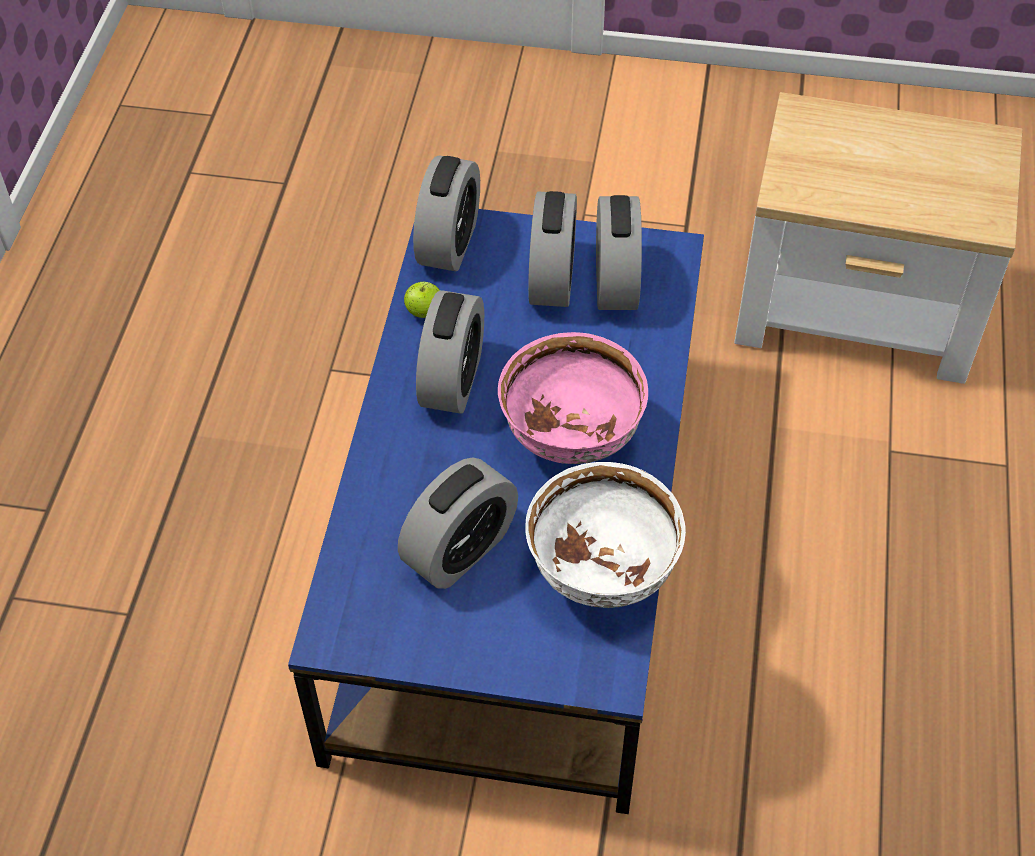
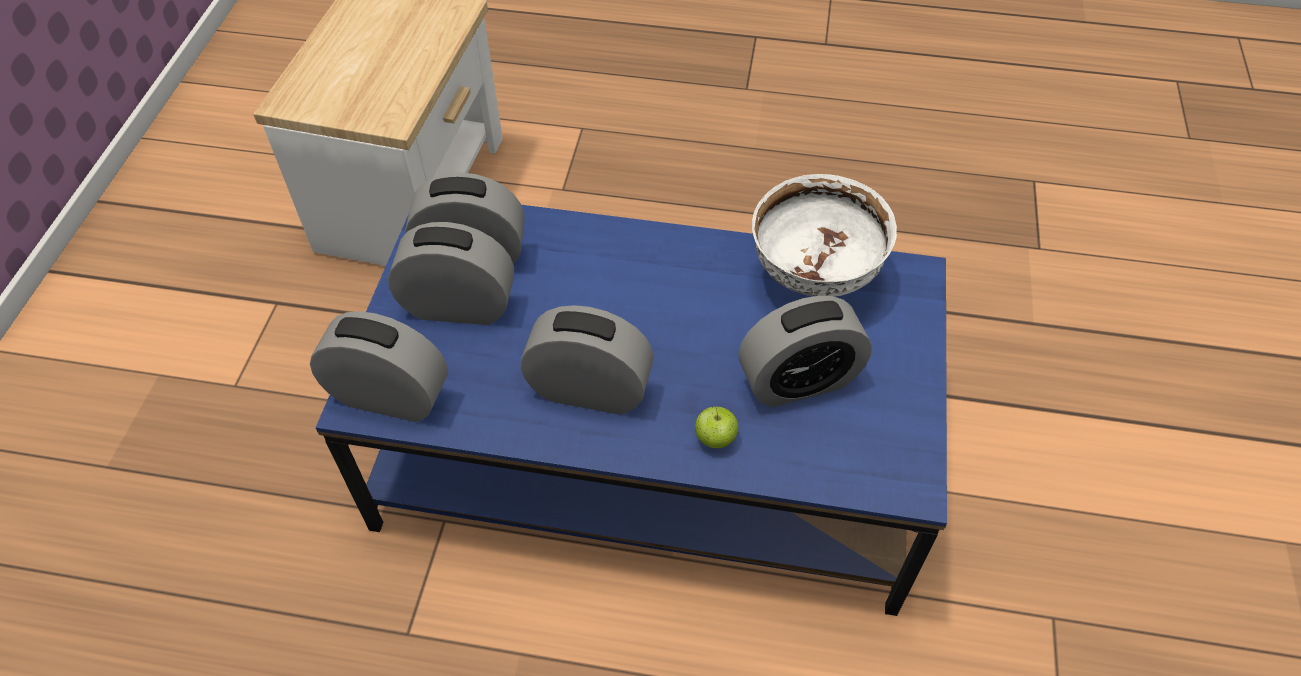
camera: 90 degrees left, 0 degrees up
(424, 312) = (490, 418): apple -> apple (715, 438)
(460, 550) = (798, 381): alarm clock -> alarm clock turned 120 degrees clockwise
(570, 440) = (667, 296): pink bowl -> none

